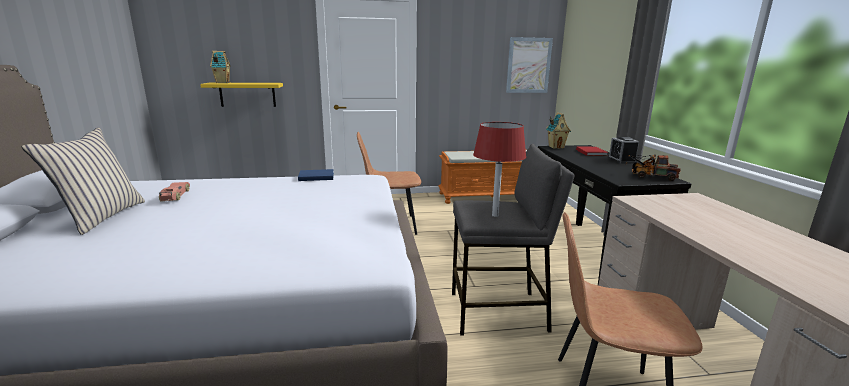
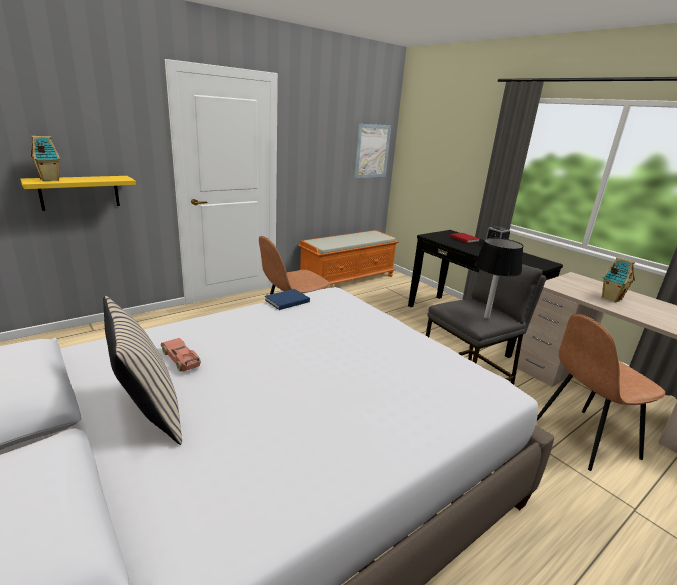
camera: 30 degrees left, 5 degrees up
(495, 215) = (486, 317): red table lamp -> black table lamp
(556, 147) = (432, 235): toy house -> toy house (611, 298)
(650, 176) = (534, 261): toy truck -> none

